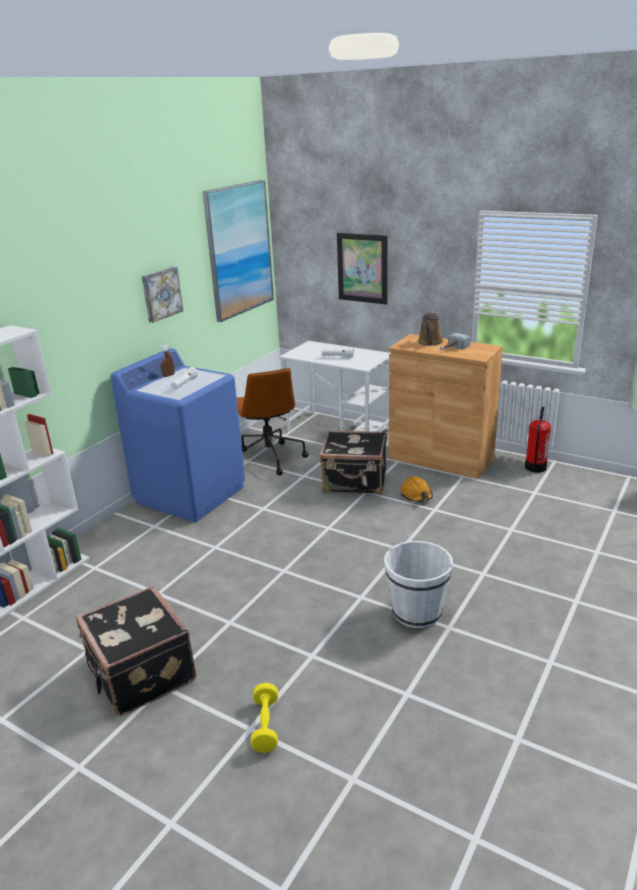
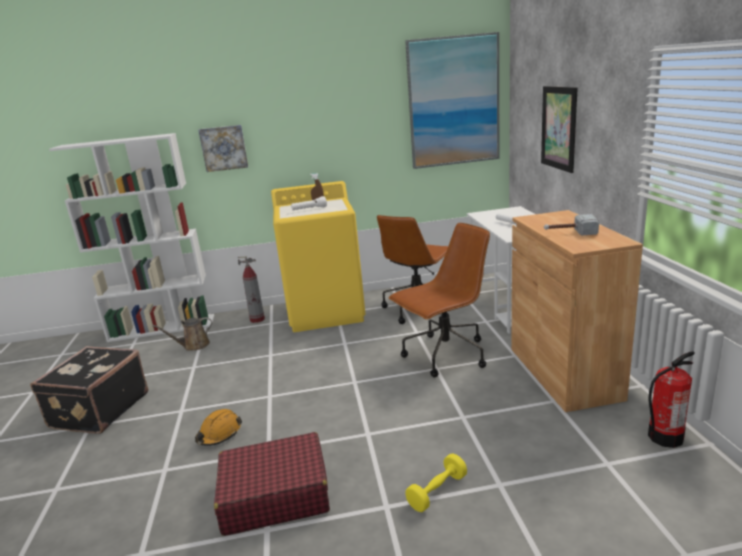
camera: 50 degrees right, 5 degrees down
(131, 530) = (257, 319): none -> fire extinguisher
(161, 294) = (341, 131): picture -> picture (224, 148)
(191, 494) = (326, 312): blue washing machine -> yellow washing machine
(265, 725) = (62, 494): yellow dumbbell -> yellow dumbbell (437, 492)
(355, 481) = (445, 355): black suitcase -> brown office chair
(416, 495) = (472, 395): orange hard hat -> orange hard hat (219, 434)
(417, 612) = (274, 495): white bucket -> red suitcase
(430, 342) = (564, 222): brown watering can -> brown watering can (193, 345)

